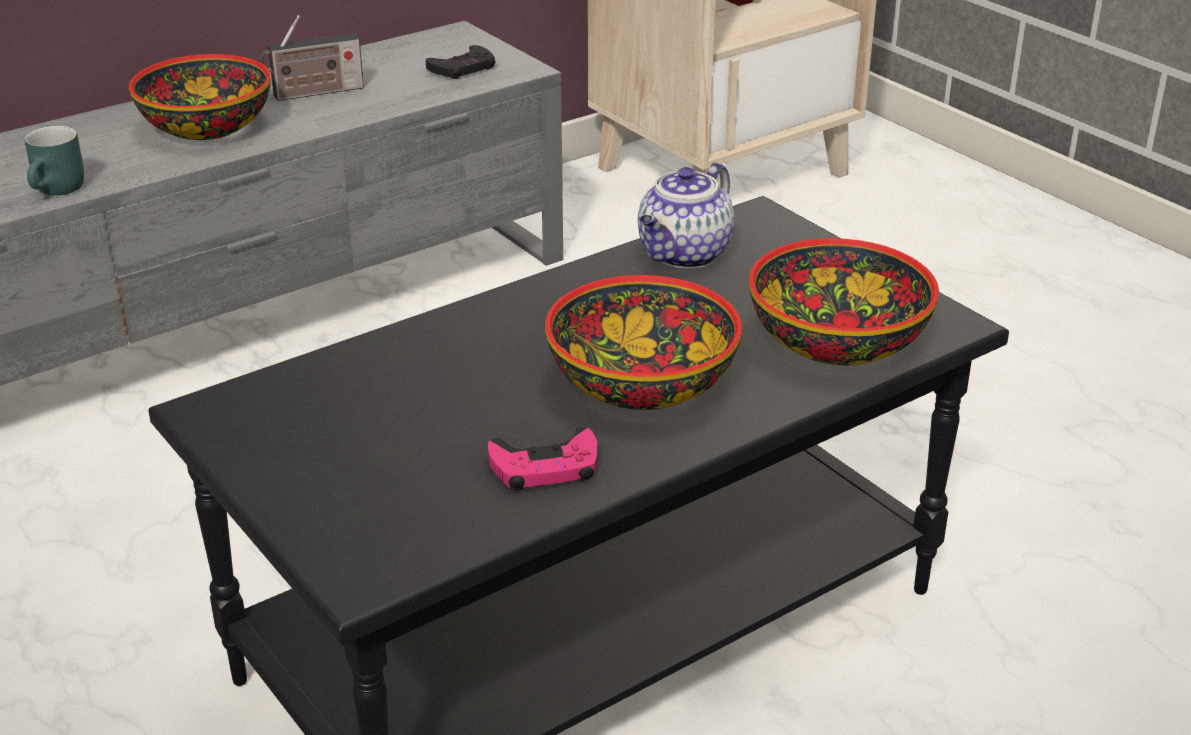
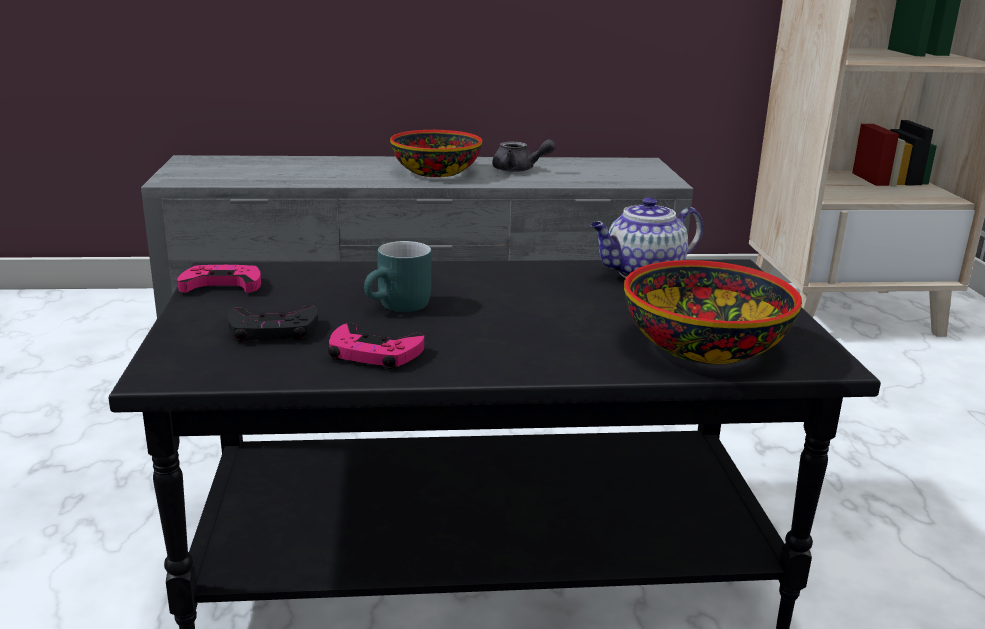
camera: 30 degrees right, 10 degrees down
(59, 190) = (319, 181): turquoise mug -> turquoise mug (400, 307)
(246, 431) = (222, 285): none -> pink game controller
(314, 93) = (519, 170): radio -> grey teapot
(463, 68) = (627, 176): black game controller -> black game controller (273, 331)
(641, 385) = (509, 330): bowl -> none

